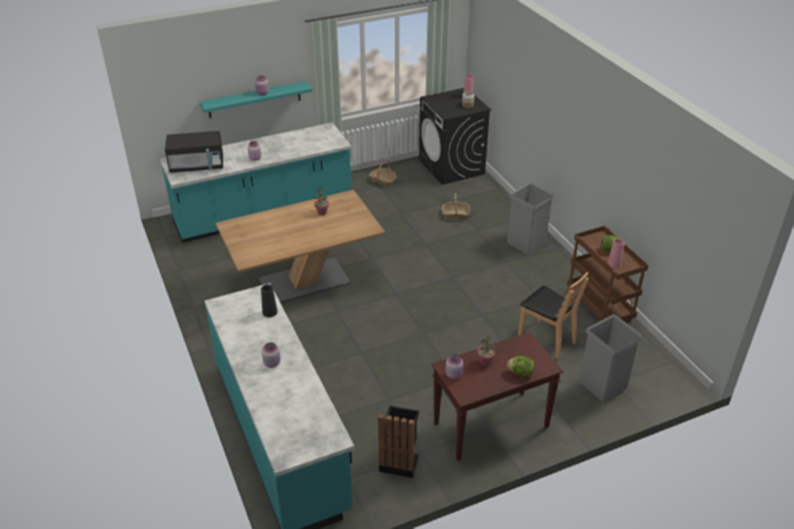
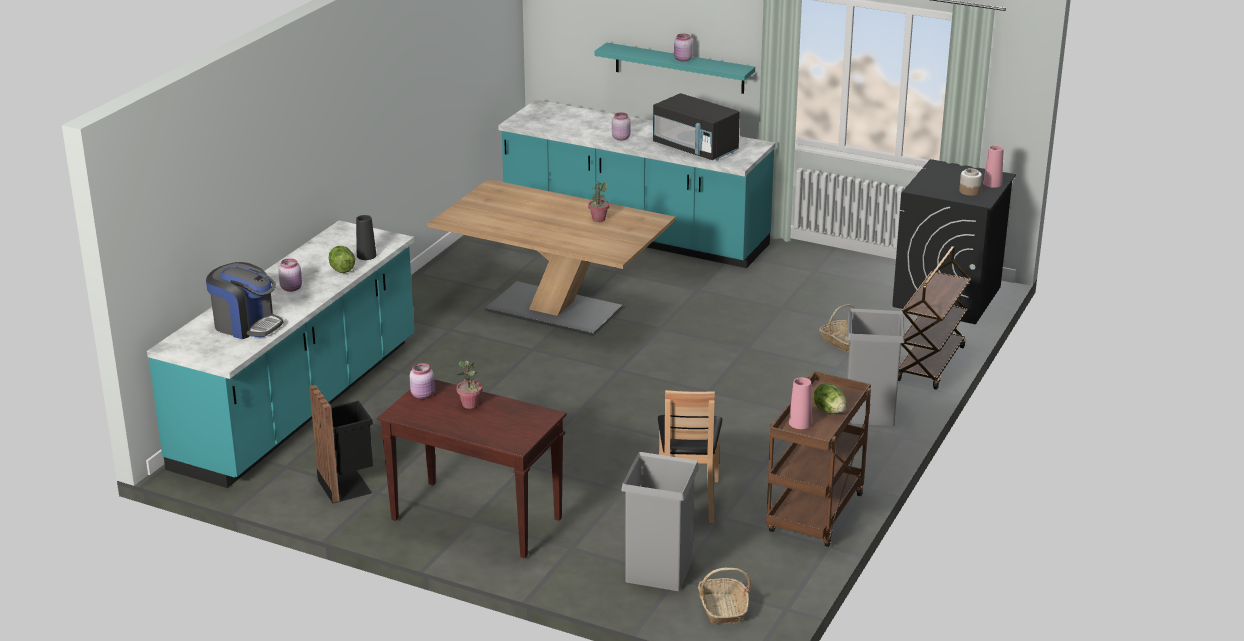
camera: 50 degrees right, 10 degrees down
(197, 166) = (554, 120): black microwave -> black microwave (695, 149)
(297, 407) = (246, 325): none -> coffee machine
(383, 180) = (829, 268): basket -> basket (723, 609)
(505, 204) = (931, 364): none -> brown cart
(520, 373) = (481, 431): lettuce -> lettuce (341, 269)

